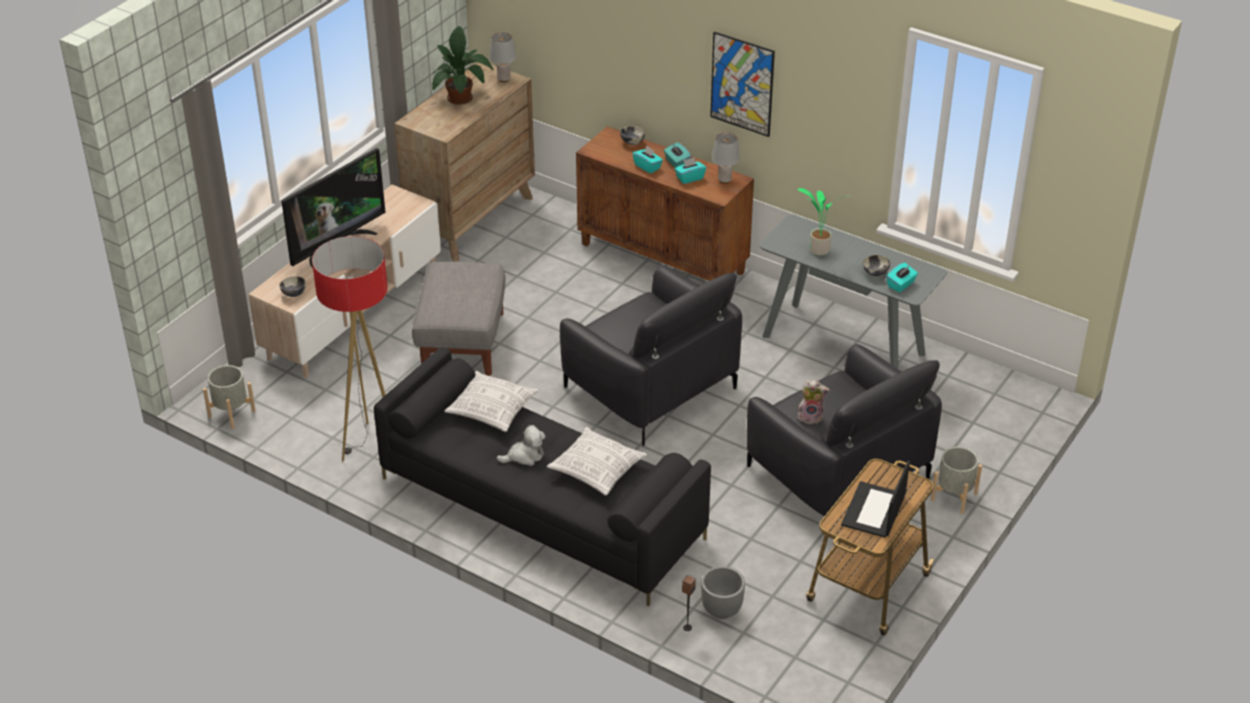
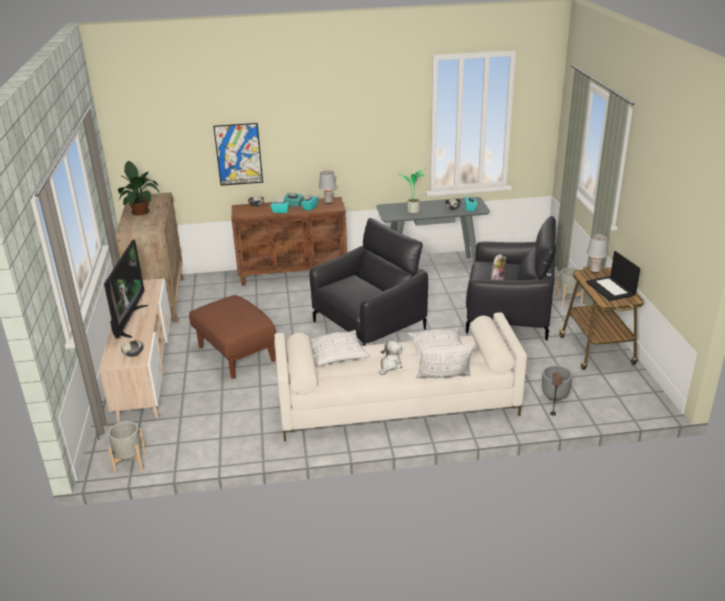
camera: 40 degrees left, 10 degrees down
(370, 446) = (251, 429): floor lamp -> none
(463, 342) = (236, 354): grey ottoman -> brown ottoman
(503, 79) = (155, 197): grey table lamp -> grey table lamp (595, 271)
(540, 508) = (396, 405): black sofa -> beige sofa
(551, 509) = (444, 381): none -> pillow
(649, 387) = (369, 325): black armchair -> black armchair turned 45 degrees counterclockwise
(742, 84) = (325, 136): picture -> picture (238, 154)

